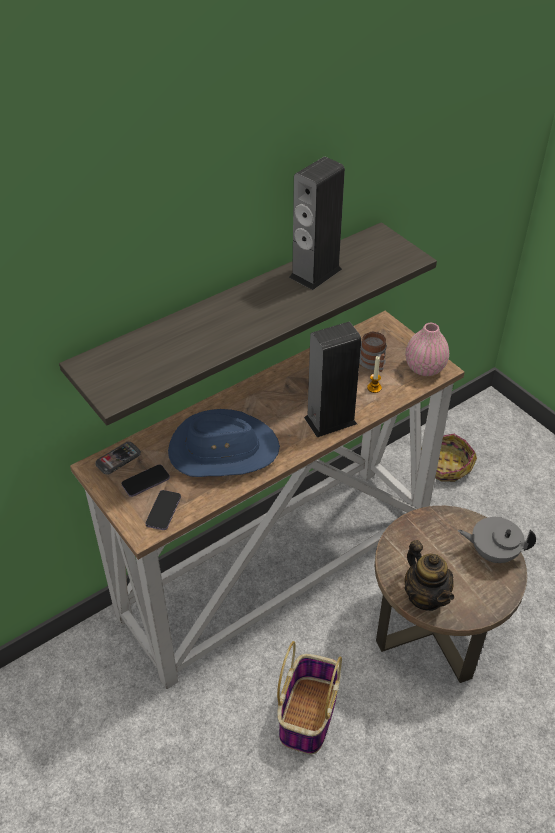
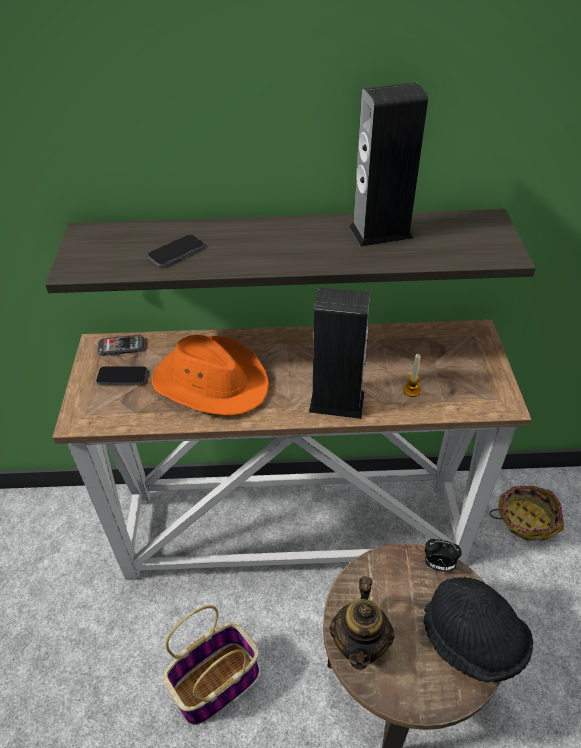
camera: 35 degrees right, 0 degrees up
(163, 511) = (109, 410): phone -> phone (176, 252)
(222, 450) = (211, 381): blue hat -> orange hat
(373, 364) = (432, 367): mug -> none
(424, 368) = (486, 395): pink vase -> none
(436, 516) = (438, 565): none -> alarm clock
(492, 552) = (472, 641): grey teapot -> black hat

